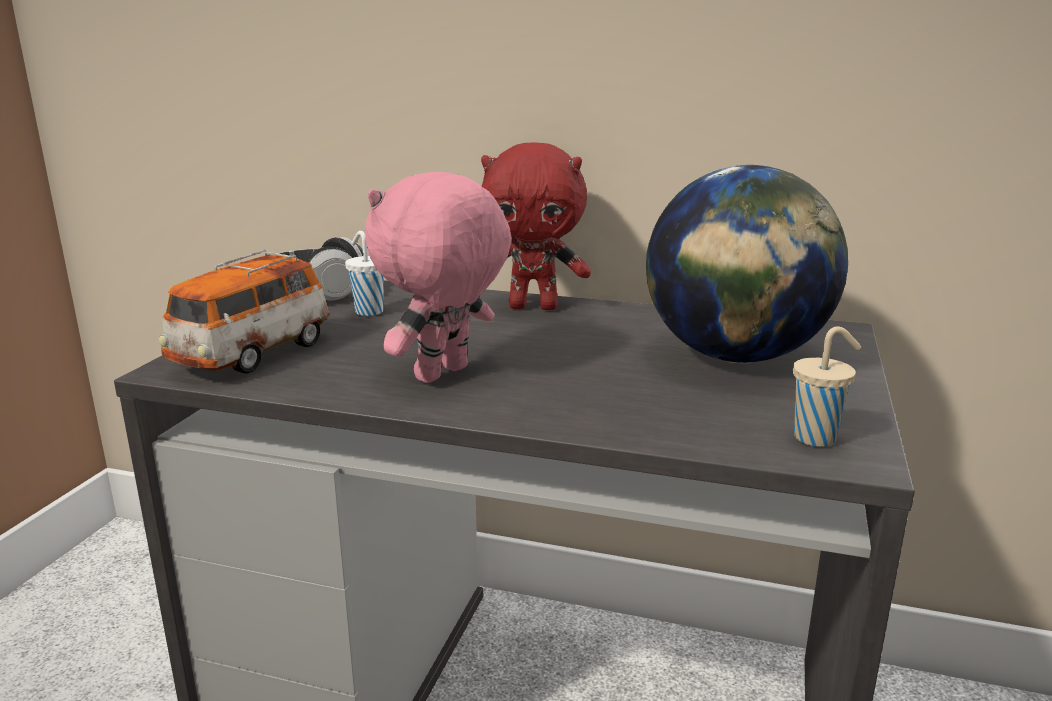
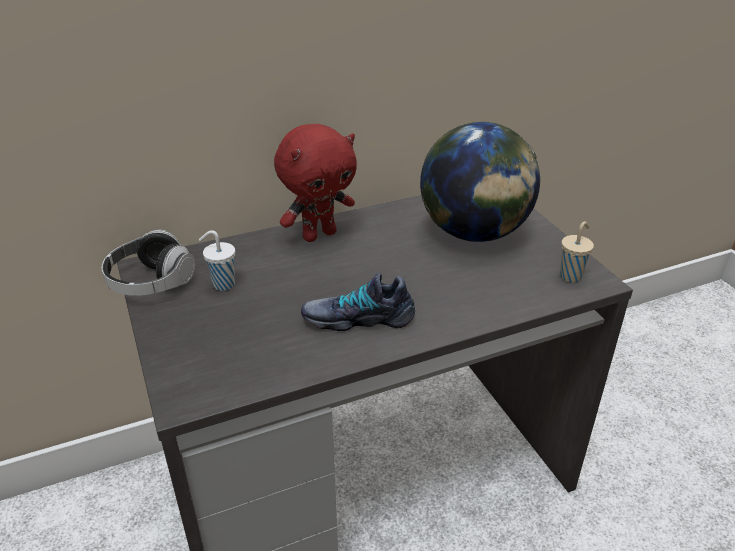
camera: 40 degrees left, 15 degrees up
(252, 354) = (214, 360): toy car -> none
(444, 375) = (358, 318): pink plush toy -> shoe

